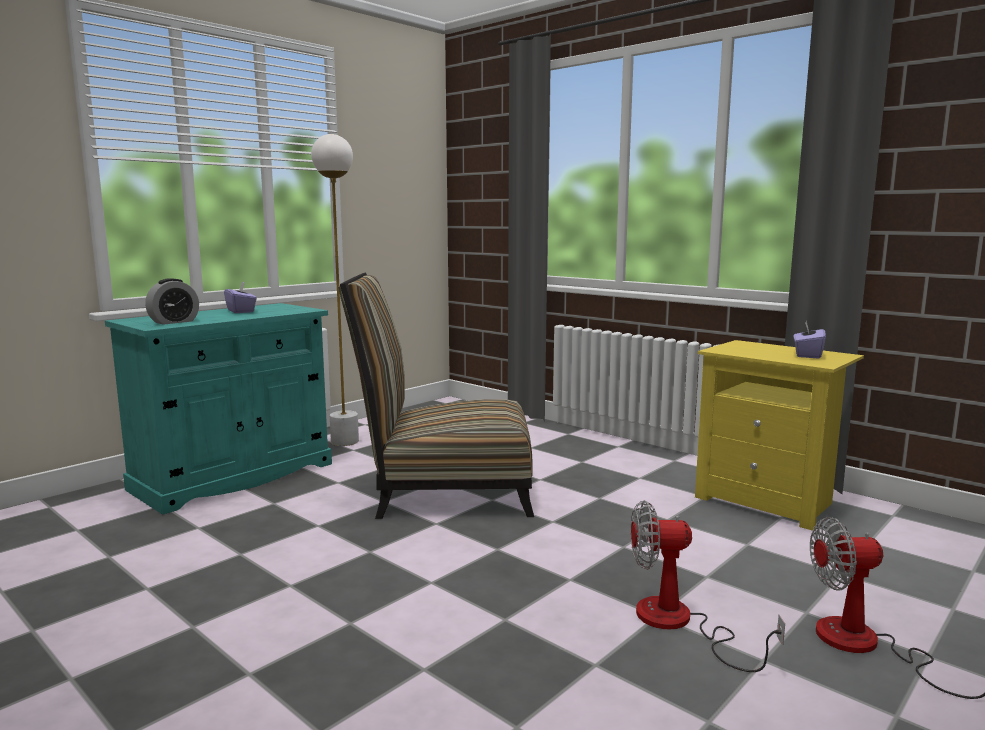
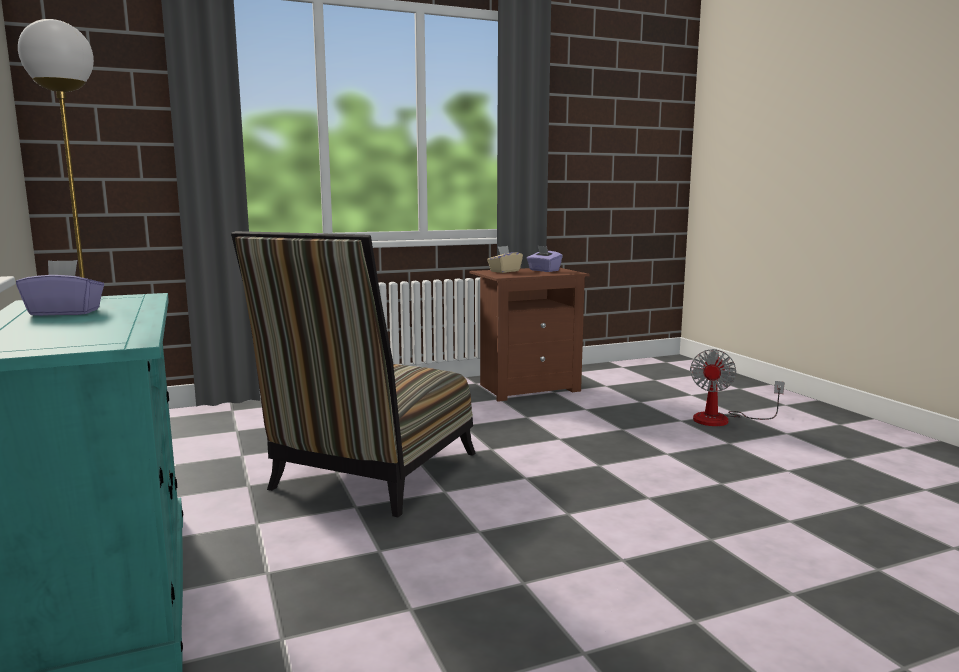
camera: 65 degrees left, 0 degrees up
(174, 322) = (97, 335): alarm clock -> none
(679, 624) = (680, 450): fan -> none
(760, 347) = (504, 271): none -> beige tissue box
(768, 501) = (527, 388): yellow nightstand -> brown nightstand

